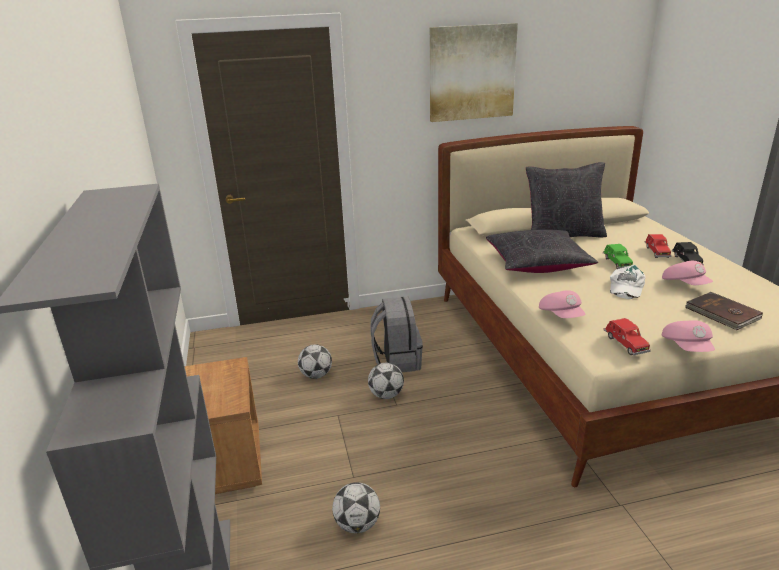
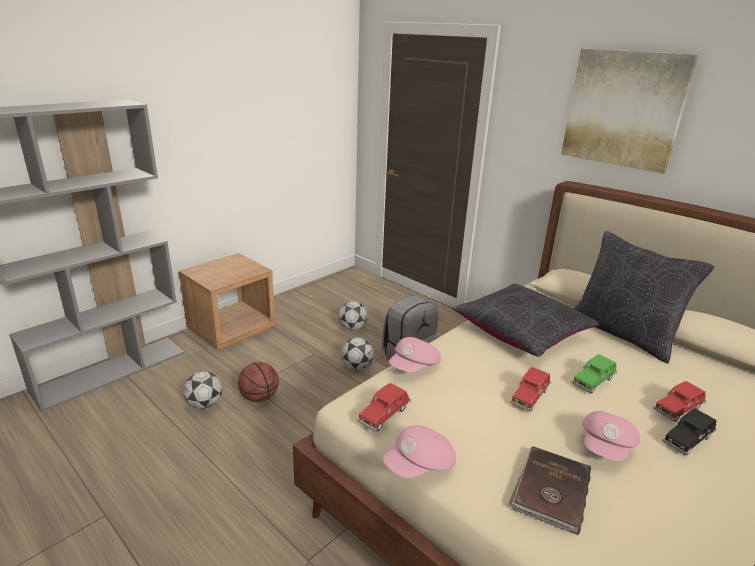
camera: 55 degrees right, 0 degrees up
(380, 476) = (259, 397): none -> basketball
(625, 287) = (530, 396): white cap -> red toy car

